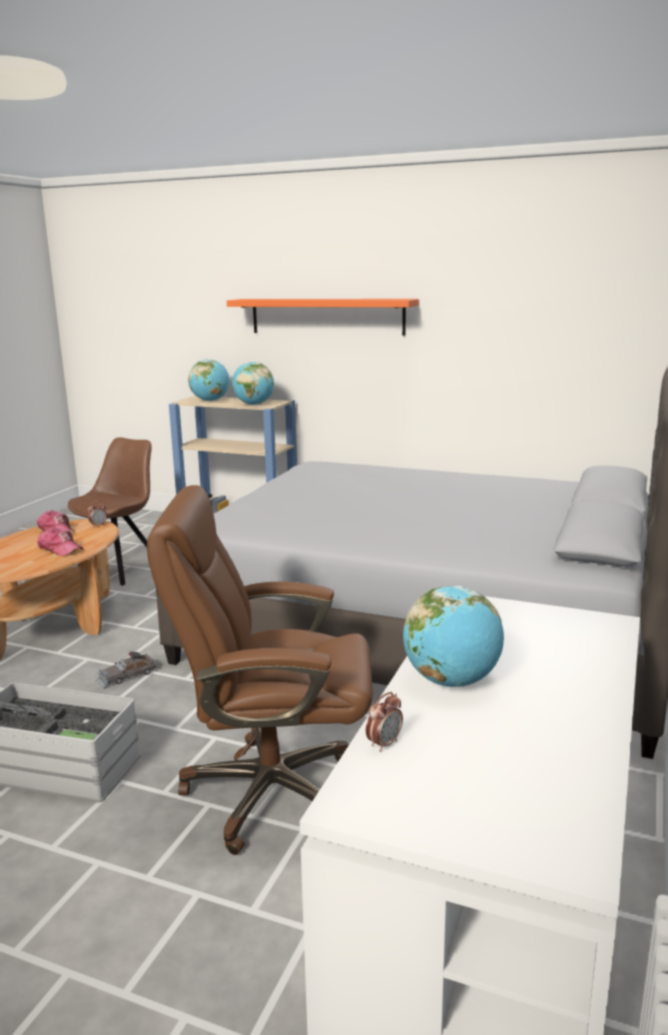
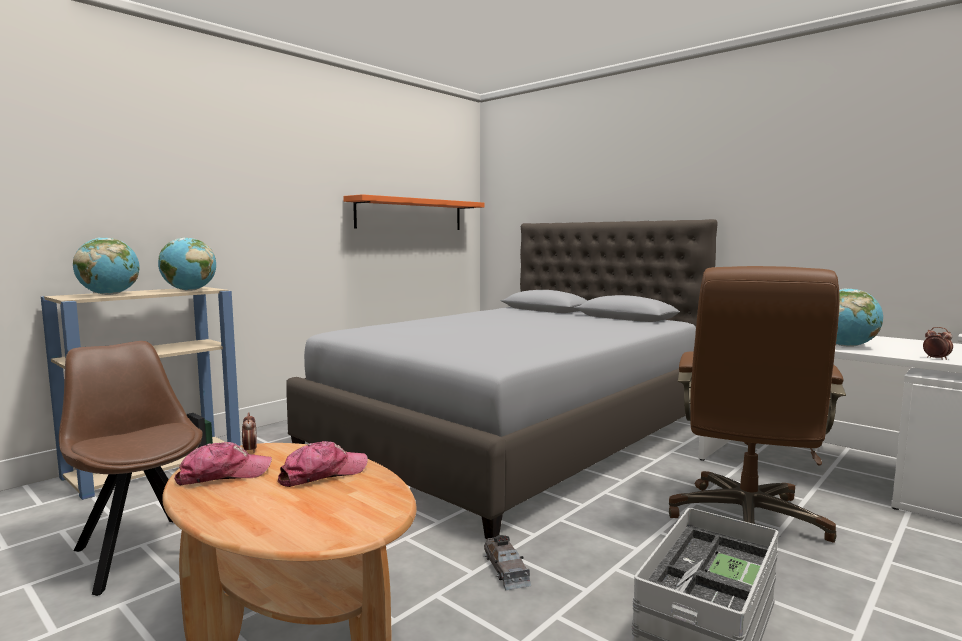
camera: 70 degrees left, 10 degrees down
(326, 316) = (234, 192): orange shelf -> orange shelf (410, 214)

